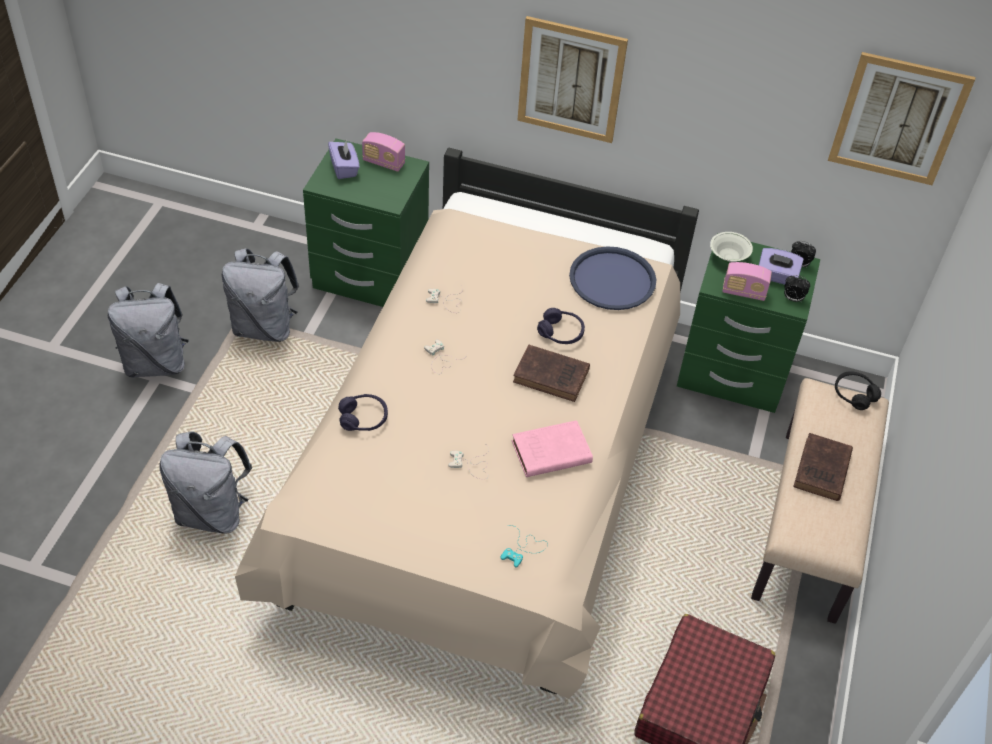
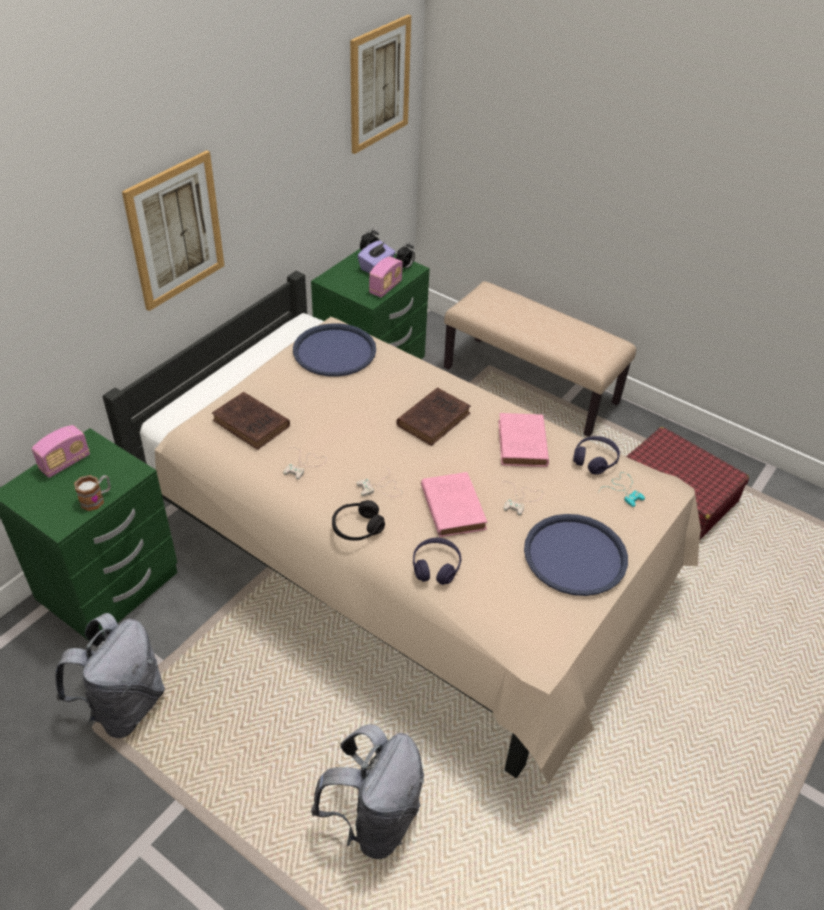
camera: 70 degrees left, 5 degrees down
(156, 362) = (114, 842): grey backpack -> none
(344, 168) = (49, 497): purple tissue box -> none
(353, 193) = (97, 499): none -> mug
(415, 518) = (575, 555): none -> blue tray
(439, 414) = (452, 506): none -> pink book
(561, 333) = (384, 399): purple headphones -> purple headphones (595, 460)
(728, 258) = (343, 283): white bowl -> none
(821, 471) = (545, 329): brown book -> brown book (252, 424)
(854, 395) = (478, 291): black headphones -> black headphones (357, 527)

